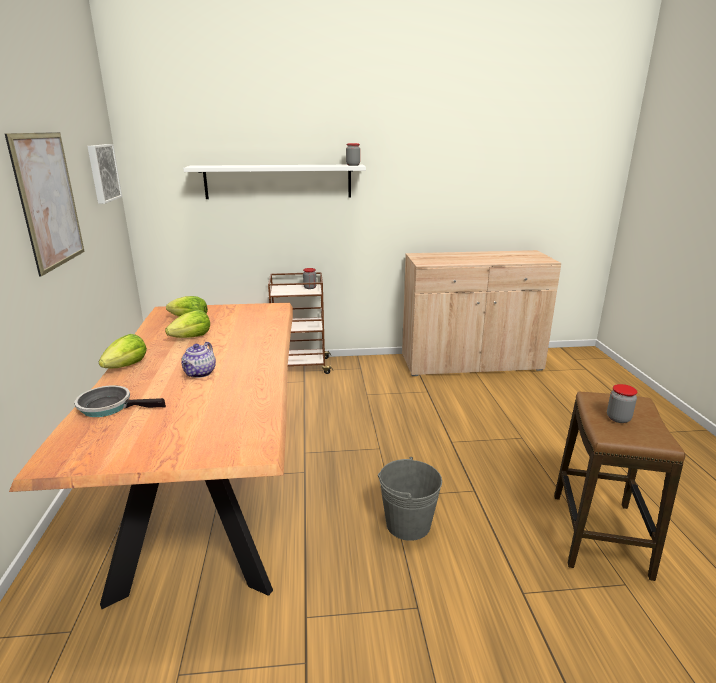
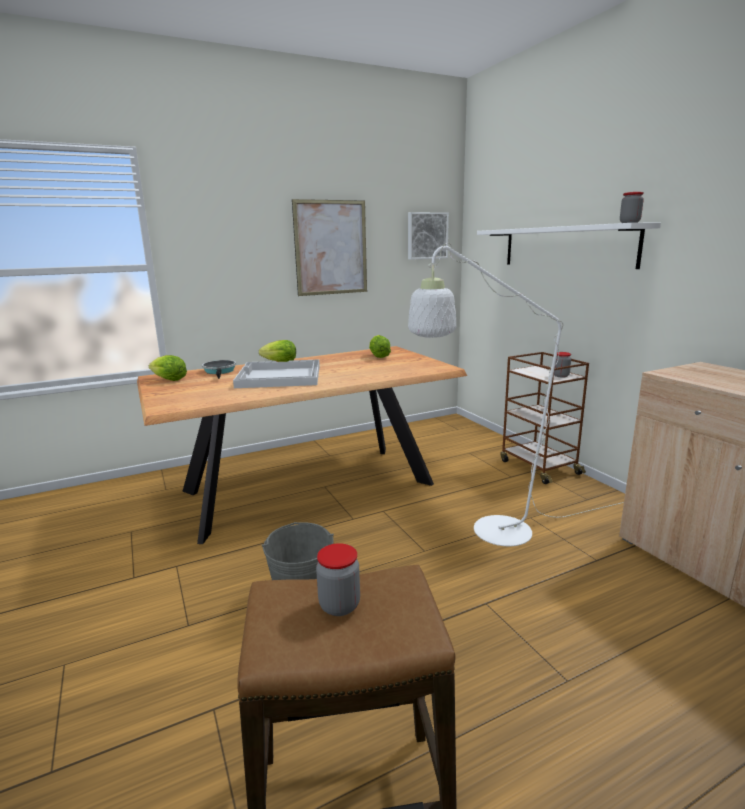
camera: 70 degrees right, 5 degrees down
(192, 337) = (343, 363): lettuce -> lettuce (169, 380)
(200, 373) = (279, 376): teapot -> white tray
(375, 415) = (489, 533): none -> white floor lamp

